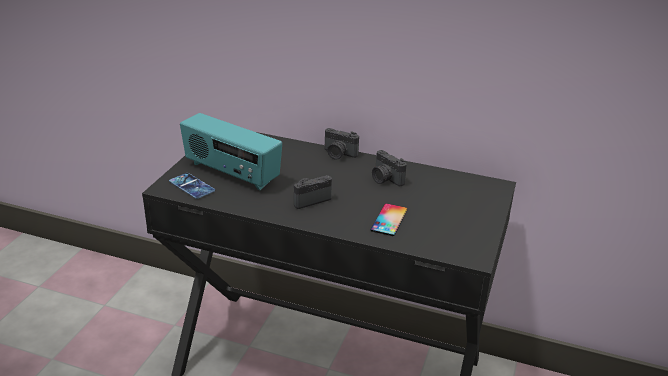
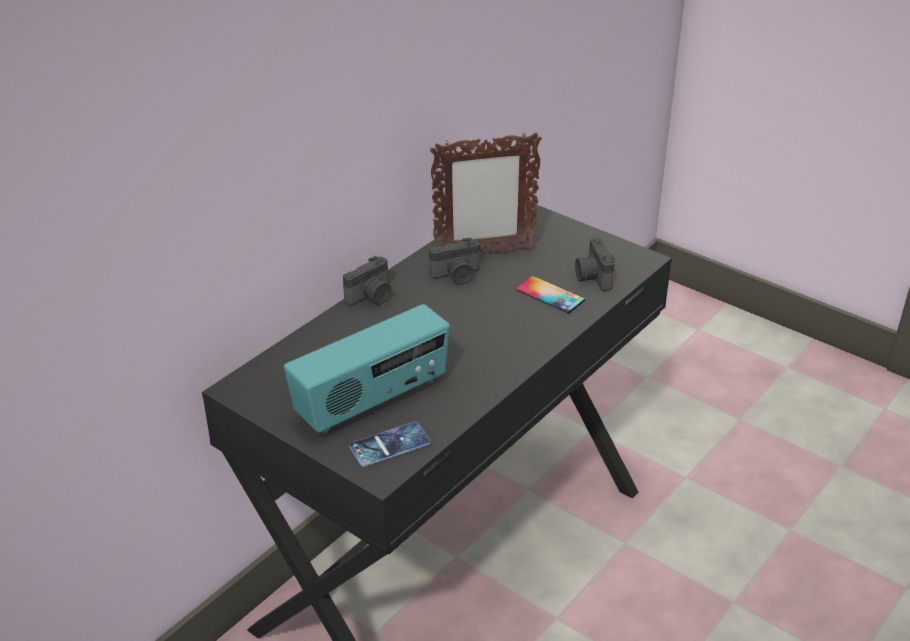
camera: 70 degrees left, 5 degrees up
(309, 199) = (477, 344): camera -> camera (592, 277)
(421, 185) = (484, 254): none -> picture frame

